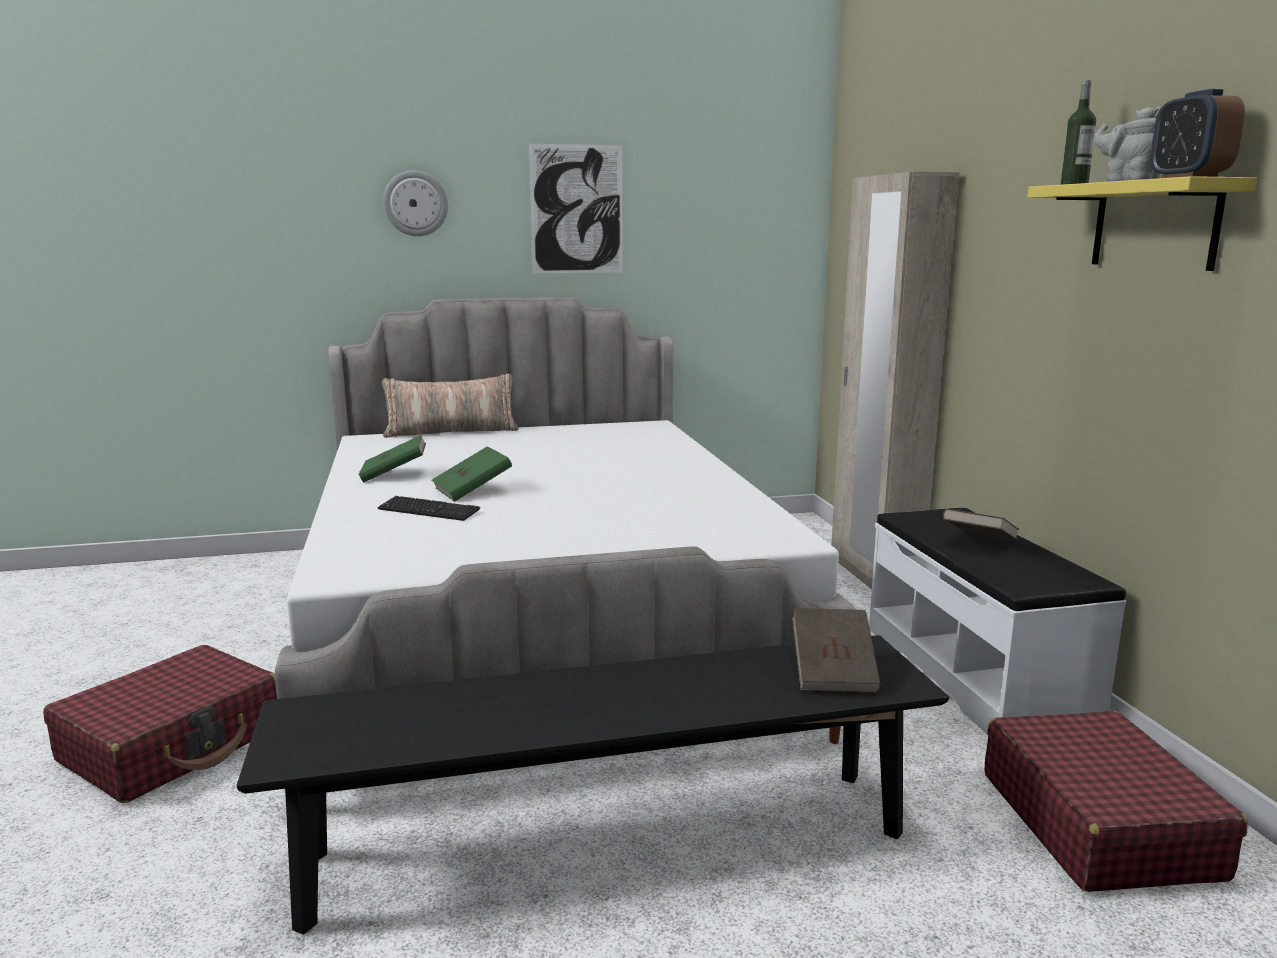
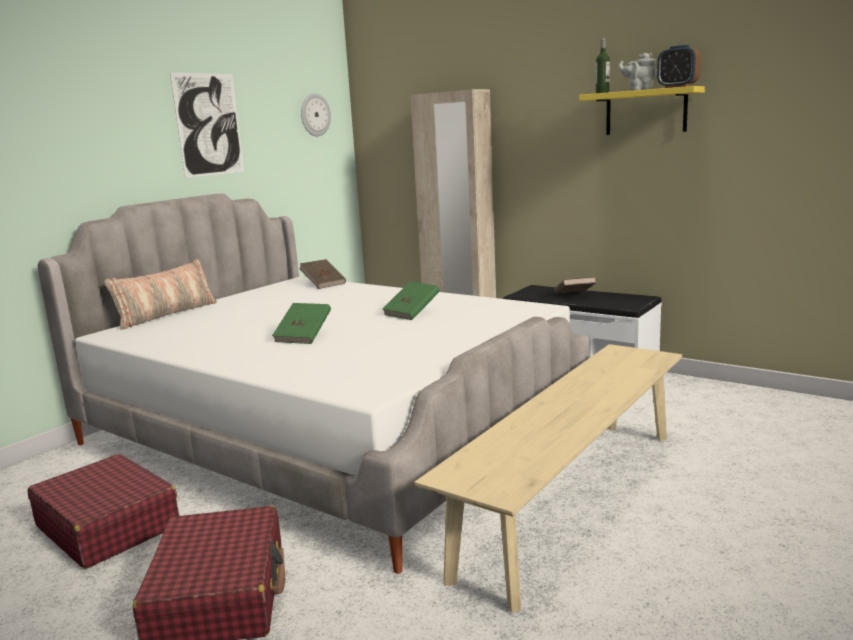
camera: 40 degrees left, 0 degrees up
(394, 475) = (215, 344): green book -> green book (412, 313)
(415, 203) = (89, 124): wall clock -> wall clock (315, 115)
(429, 511) = (311, 352): keyboard -> none
(609, 844) = (573, 498): black bench -> beige bench
(833, 673) = (628, 362): brown book -> brown book (323, 284)
(1097, 824) = (711, 404): red suitcase -> red suitcase (108, 526)

